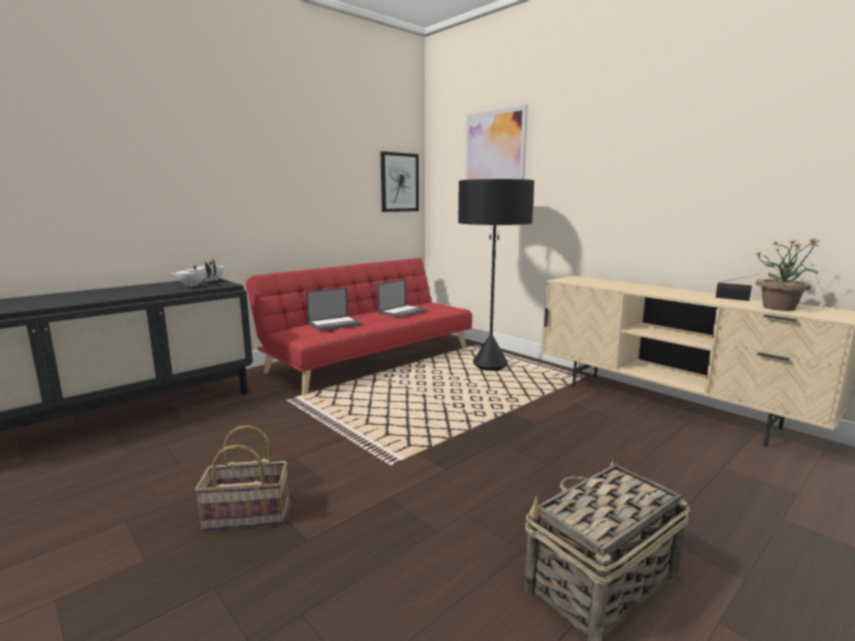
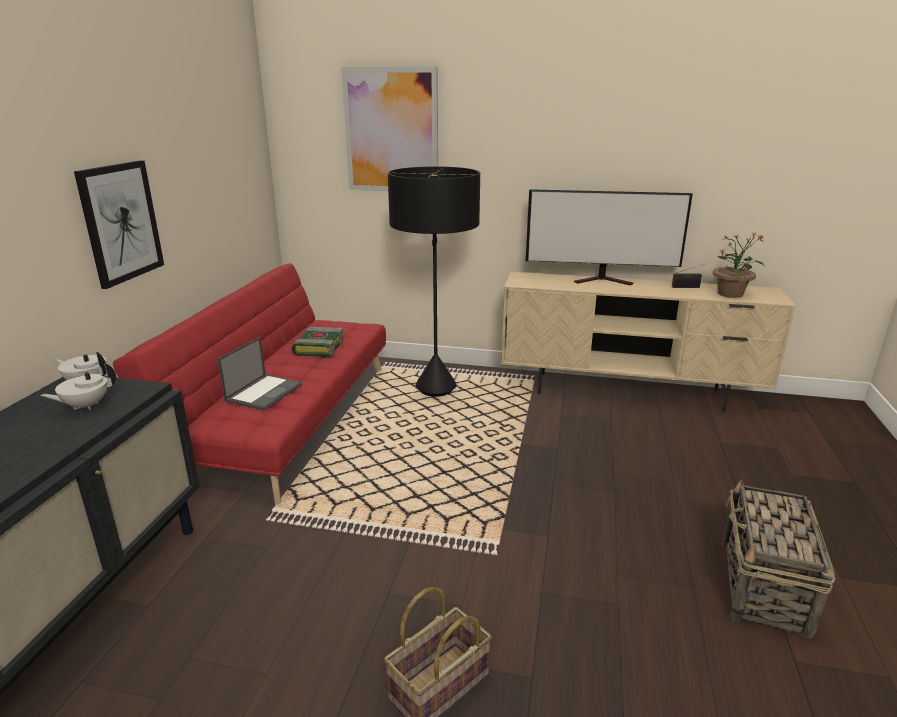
camera: 35 degrees left, 10 degrees up
(399, 182) = (248, 161): picture -> picture (121, 222)
(403, 311) = (318, 347): laptop -> book
(649, 287) = (604, 280): none -> television

